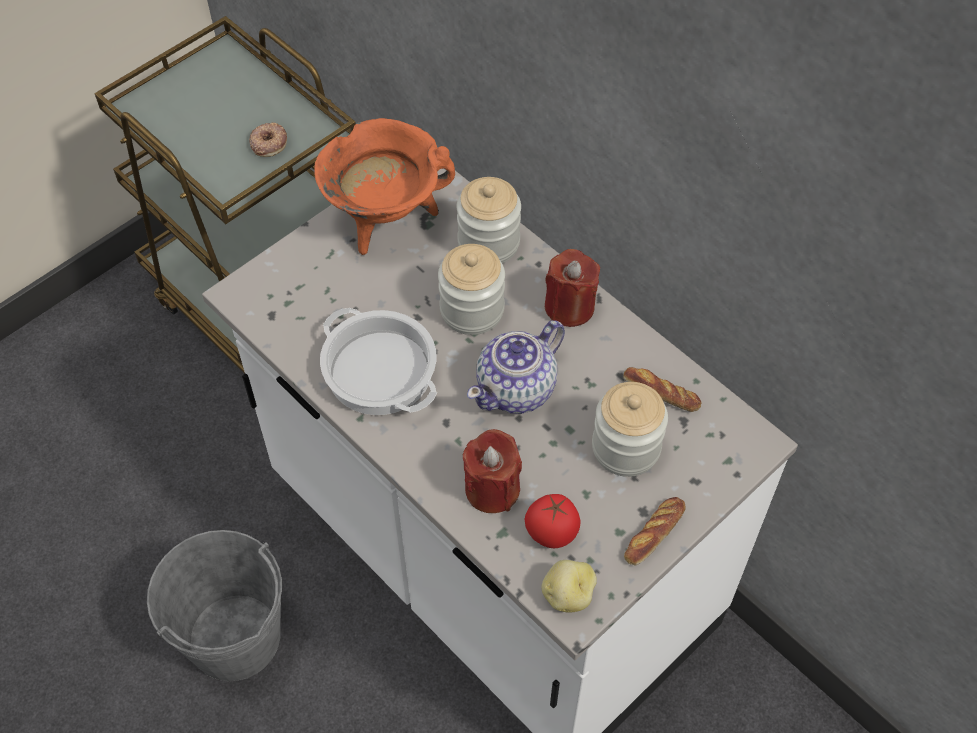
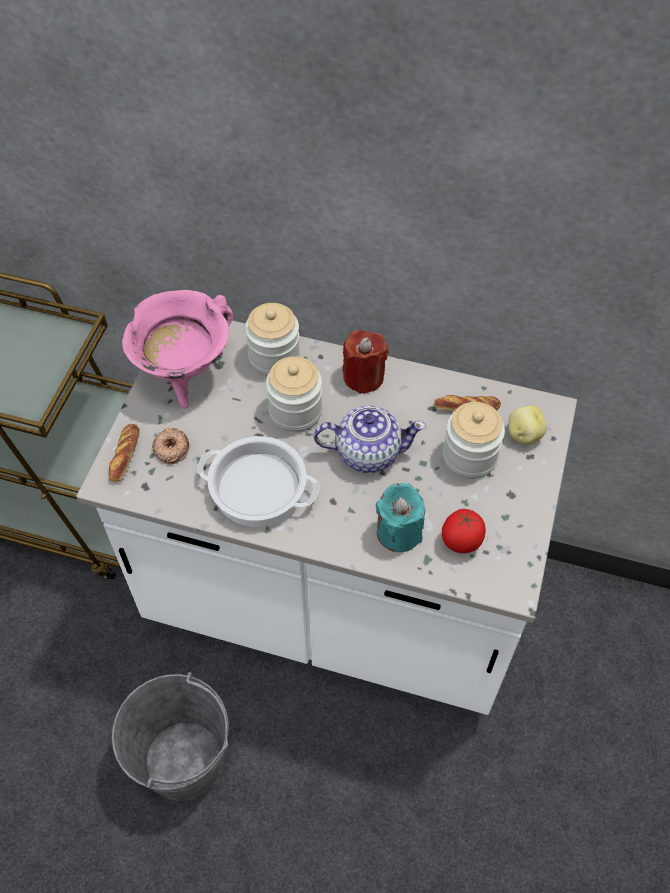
camera: 30 degrees left, 0 degrees up
(268, 143) = (39, 360): donut -> donut (171, 448)
(385, 220) = (185, 375): orange cooking pot -> pink cooking pot
(492, 489) = (398, 532): red candle -> turquoise candle
(517, 388) = (367, 452): teapot -> teapot turned 105 degrees counterclockwise
(567, 595) = (501, 579): potato -> potato (523, 434)
(654, 533) = (528, 506): bread -> bread (125, 455)

